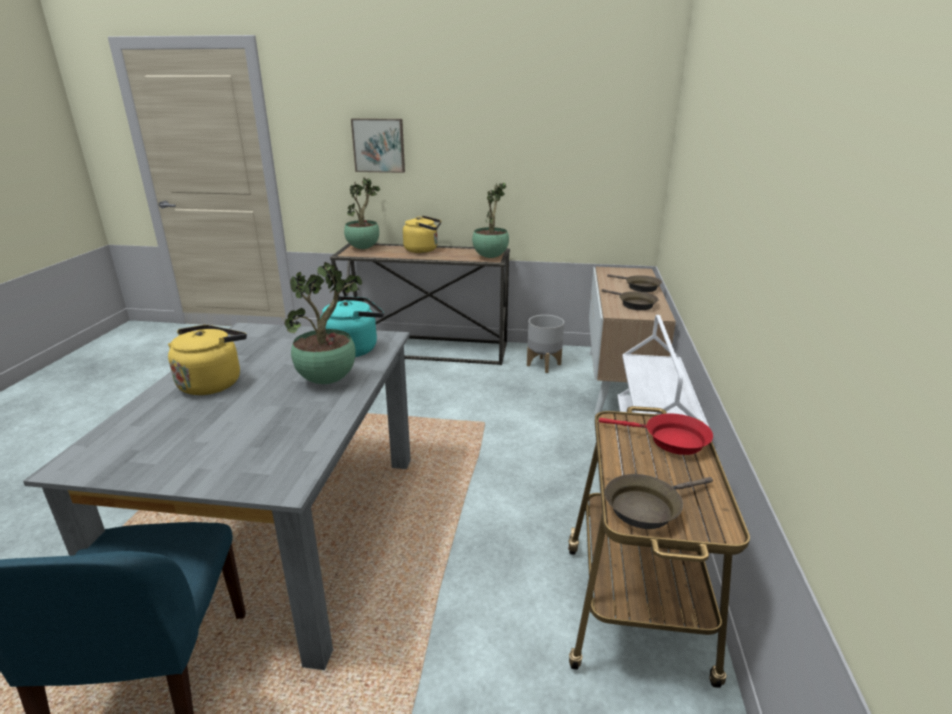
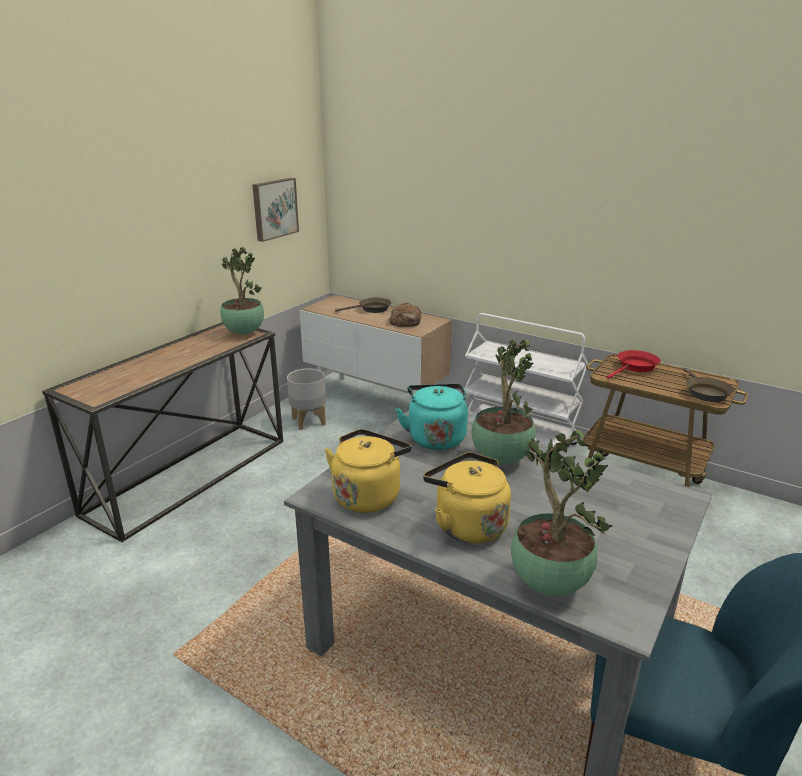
camera: 65 degrees left, 0 degrees up
(364, 248) = (89, 386): potted plant -> potted plant (547, 583)
(379, 145) = (62, 237): picture -> picture (274, 208)
(423, 250) = (163, 356): yellow kettle -> yellow kettle (368, 495)
(634, 304) = (406, 321): brown frying pan -> bread

